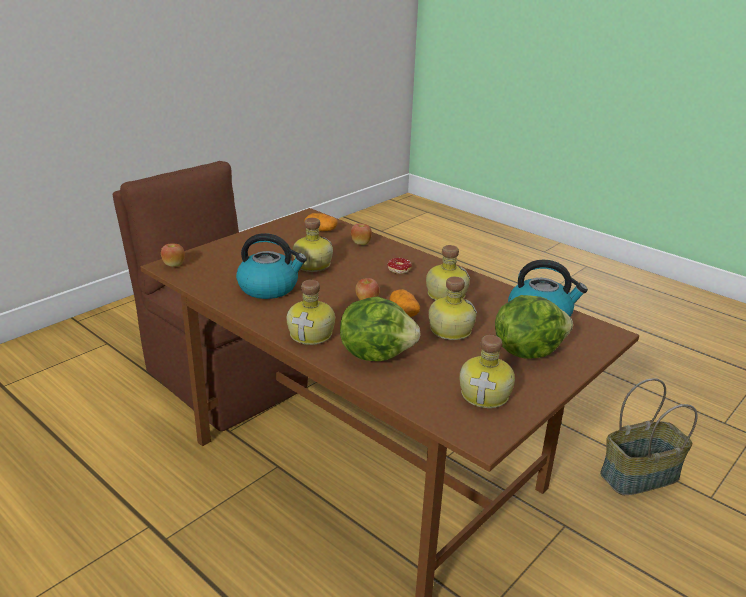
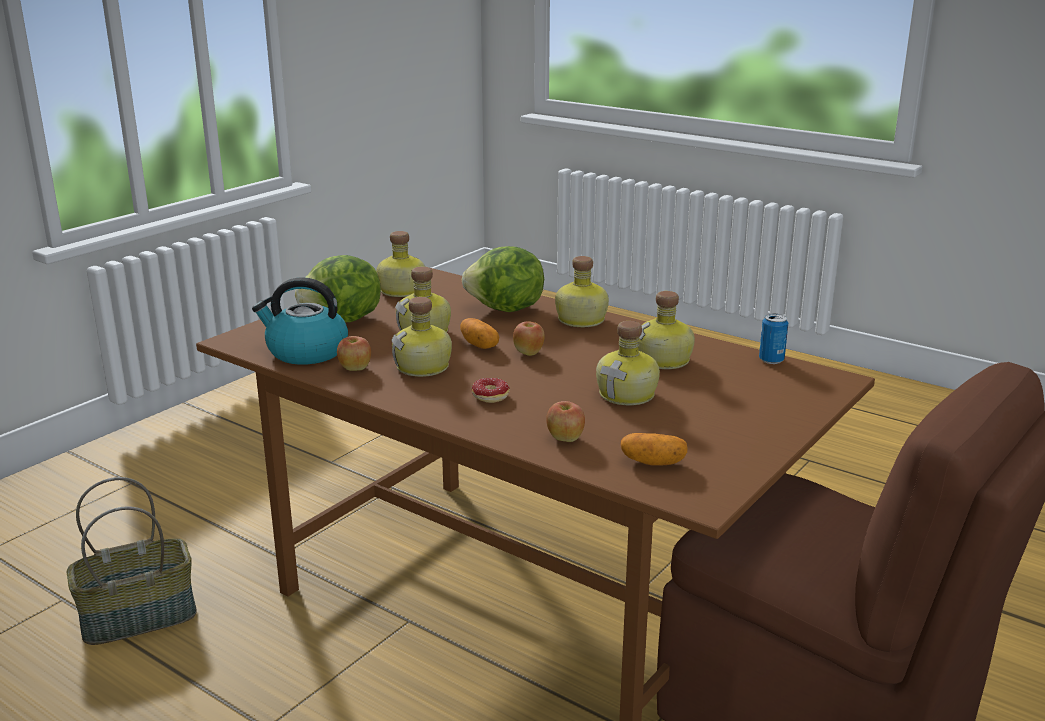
camera: 175 degrees right, 5 degrees down
(174, 265) = (828, 380): apple -> apple (355, 369)
(193, 282) = (771, 360): none -> can
(269, 287) = (665, 361): kettle -> bottle

